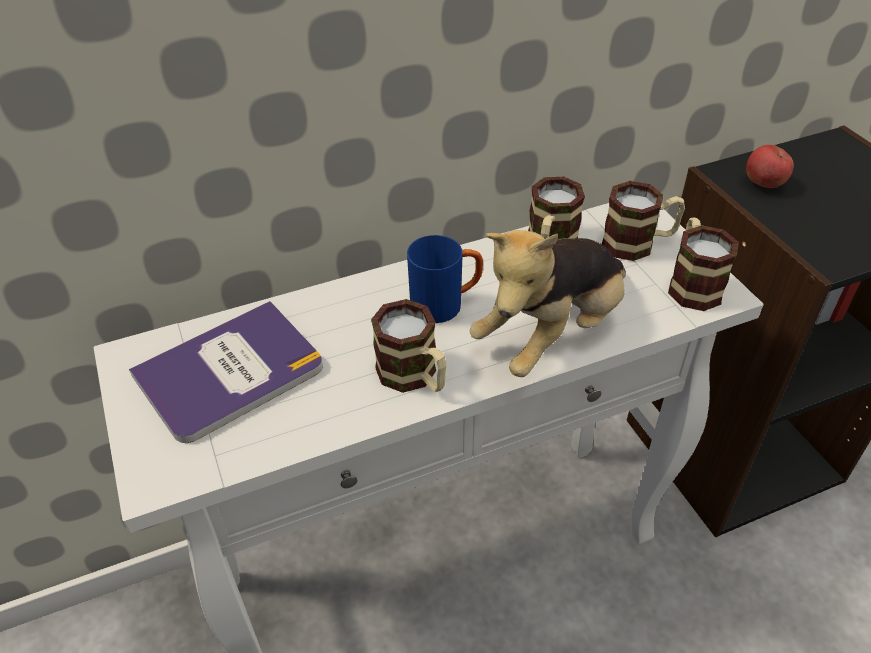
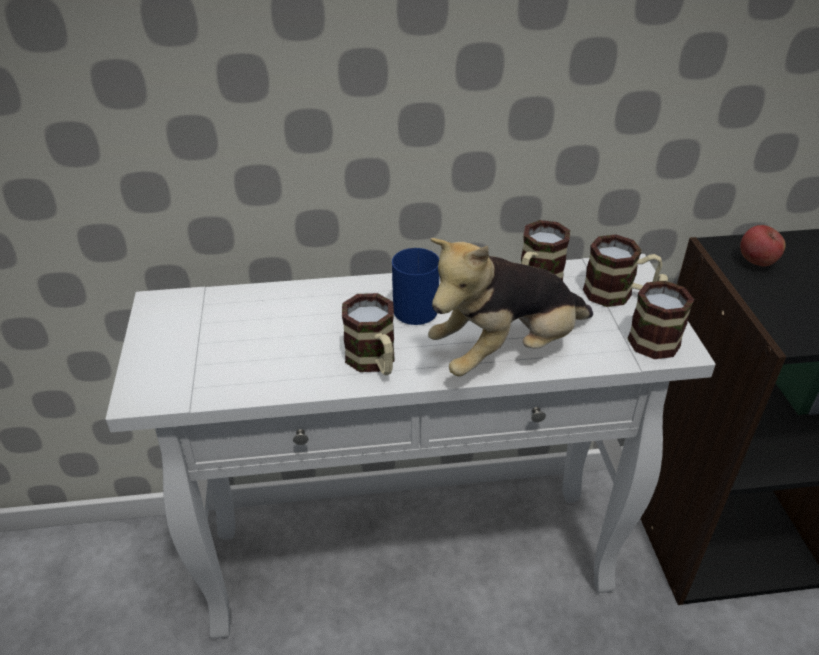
camera: 15 degrees right, 5 degrees down
(230, 372) = (229, 330): book -> none

